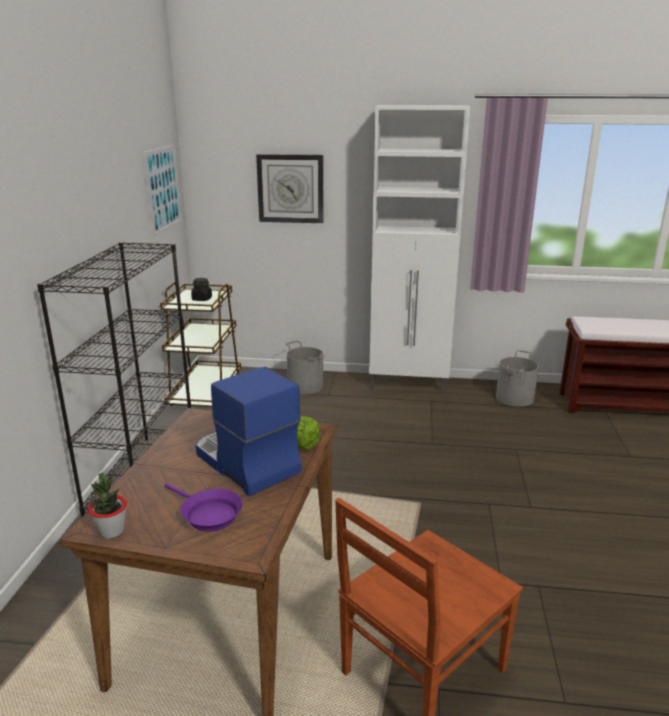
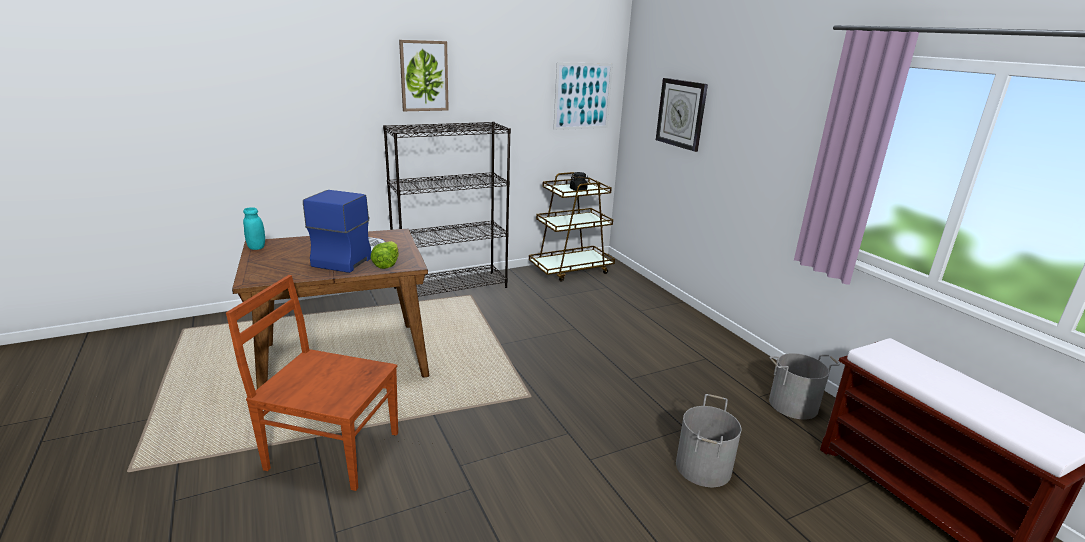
camera: 55 degrees right, 0 degrees up
(54, 197) = (424, 76): none -> picture
(112, 531) = (256, 247): potted plant -> turquoise jar
(208, 515) = (284, 262): purple frying pan -> none
(305, 386) = (639, 297): grey bucket -> grey bucket (704, 467)
(409, 385) = (718, 340): white cabinet -> none

